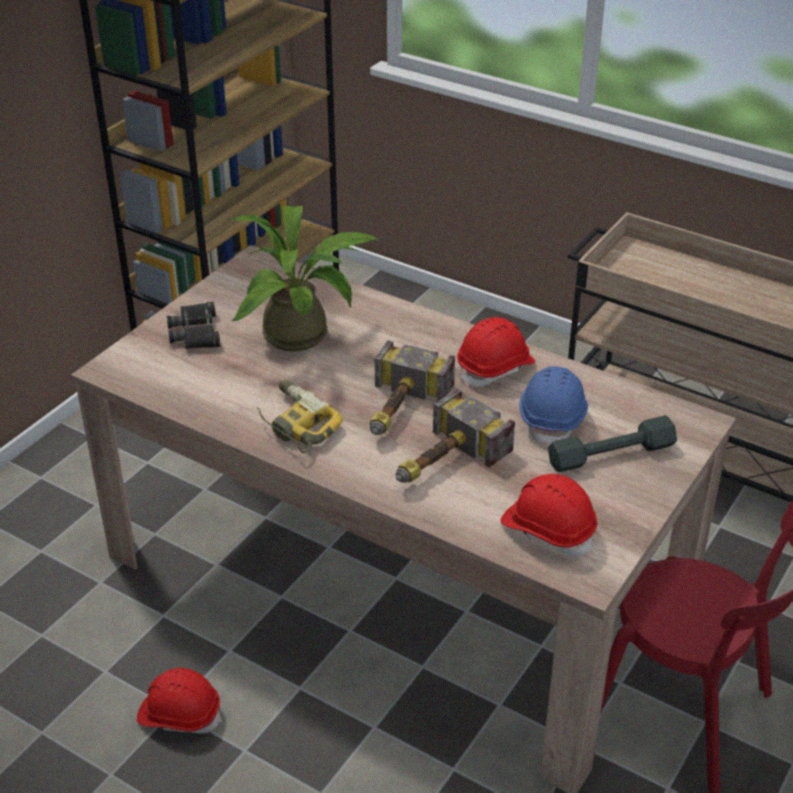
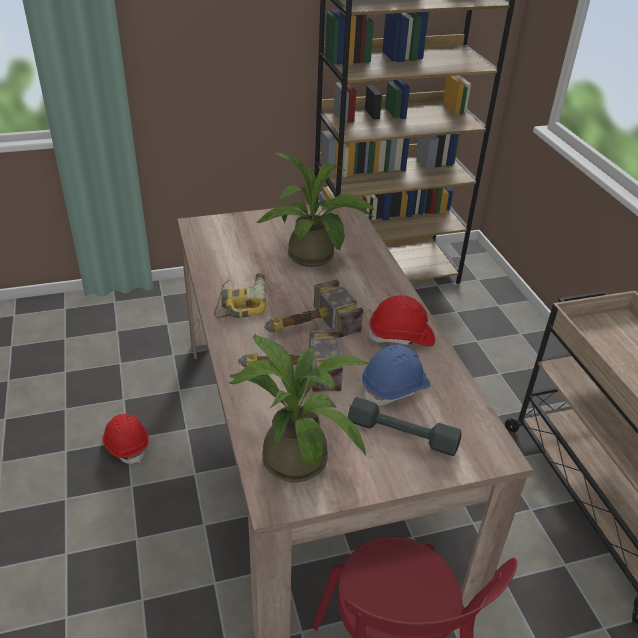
camera: 40 degrees right, 0 degrees up
(196, 332) = (263, 228): black binoculars -> none
(548, 530) = (293, 453): red hard hat -> potted plant

